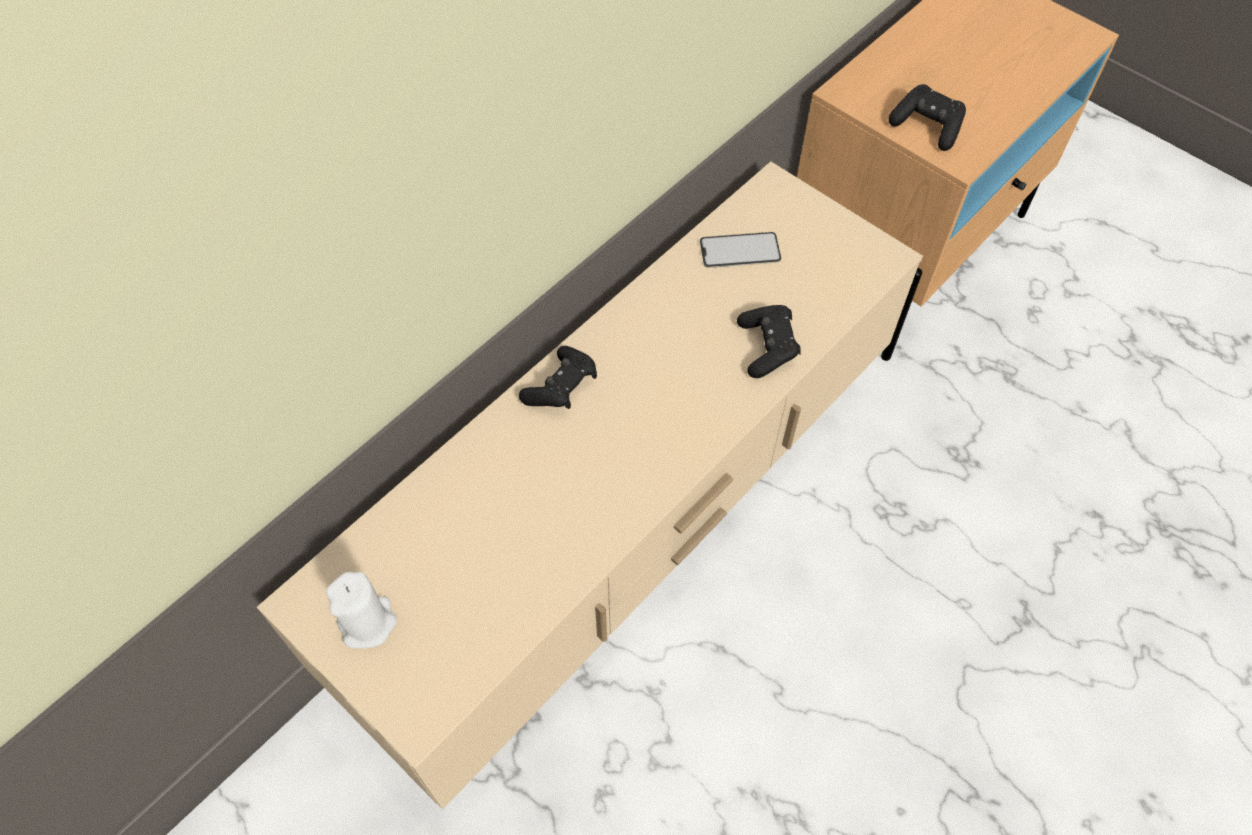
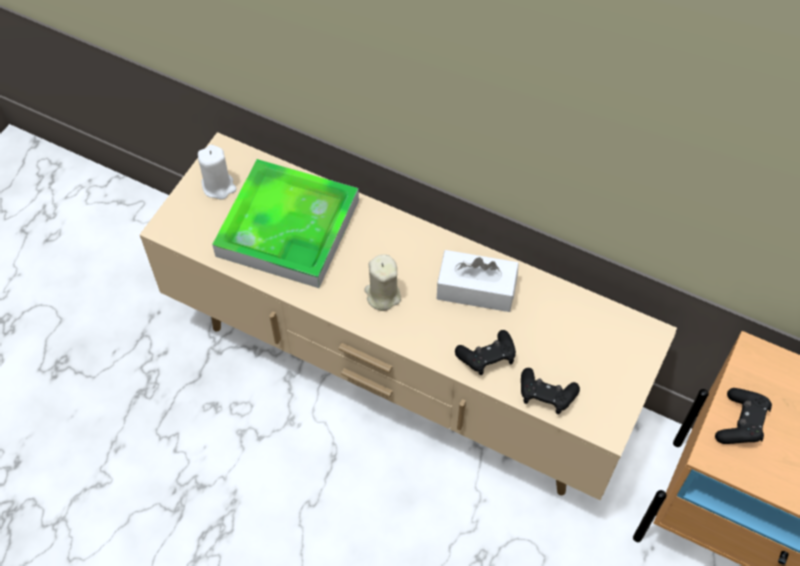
camera: 75 degrees right, 0 degrees up
(486, 537) = (288, 228): none -> tray
(561, 388) = (410, 239): black game controller -> black game controller (545, 396)
(641, 441) = (382, 295): none -> beige candle
(663, 334) = (476, 289): none -> white tissue box
(740, 250) = (573, 323): phone -> none

